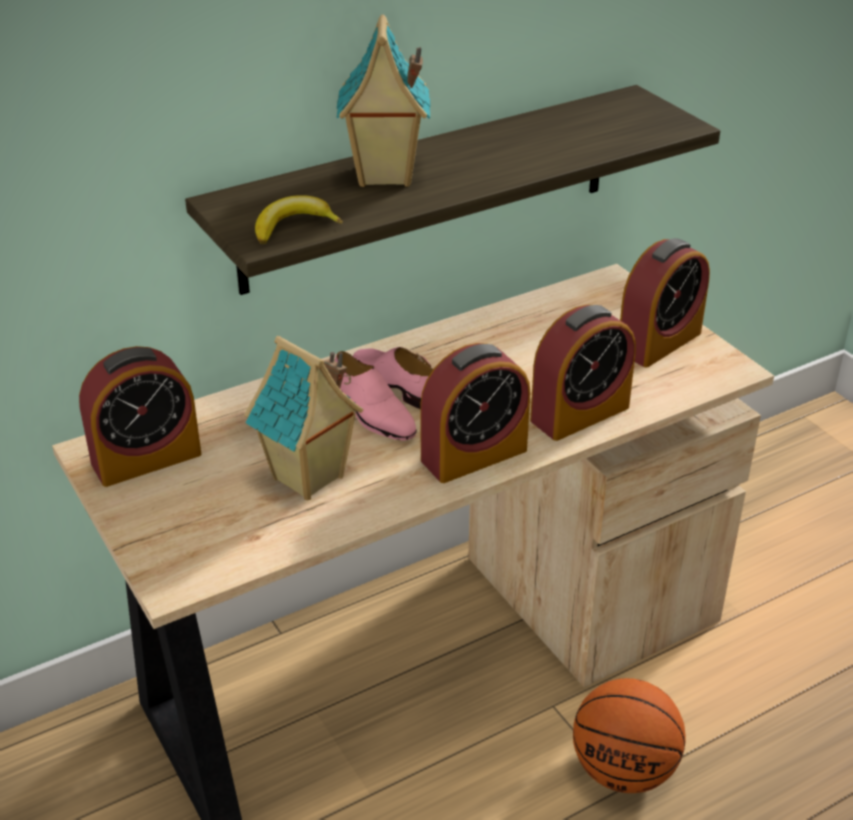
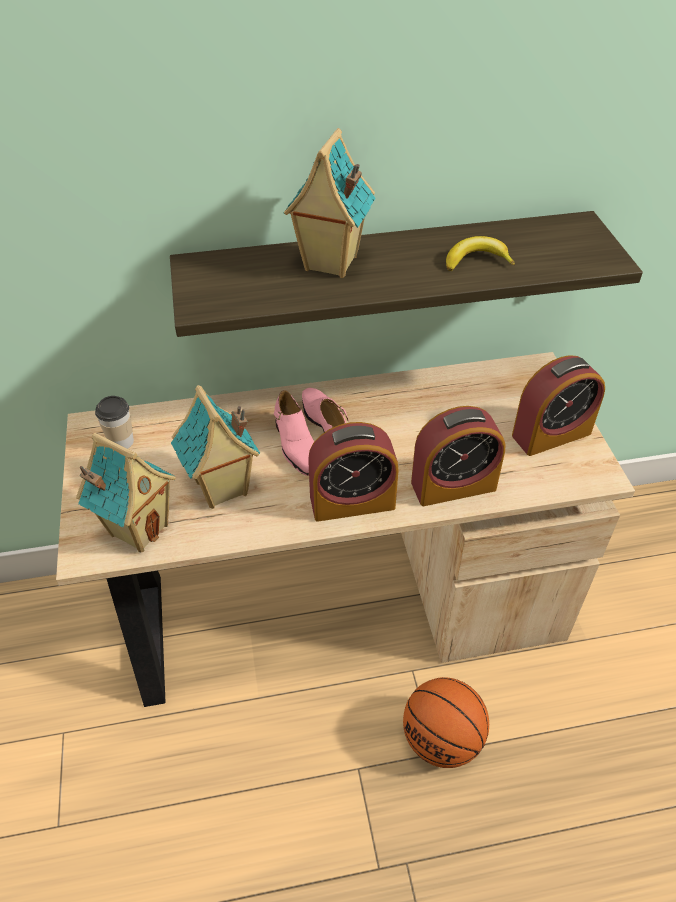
camera: 20 degrees right, 10 degrees up
(146, 459) = (121, 441): alarm clock -> cup
(227, 542) = (138, 529): none -> toy house
(294, 227) = (230, 299): banana -> banana (476, 261)

